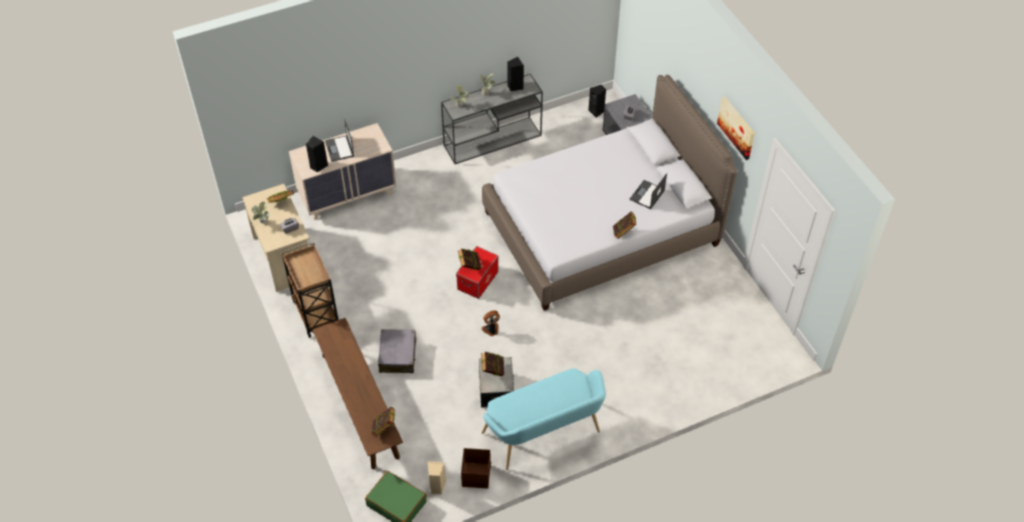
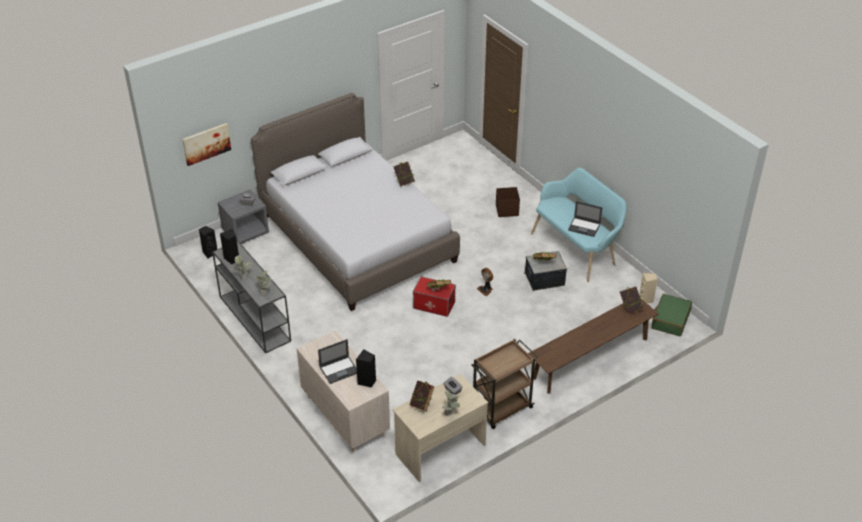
camera: 100 degrees left, 10 degrees down
(398, 356) = (531, 343): grey suitcase -> none
(476, 475) = (626, 280): brown storage box -> brown storage box (506, 210)
(647, 195) = (359, 173): laptop -> laptop (584, 227)
(737, 127) = (340, 73): picture -> picture (206, 143)

